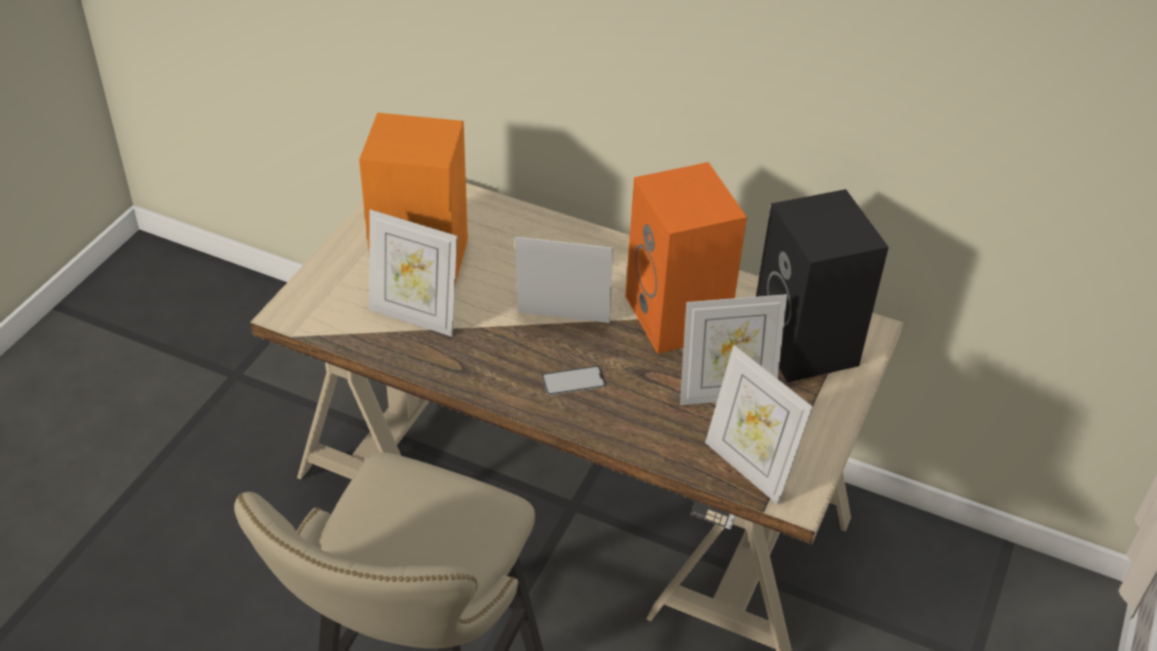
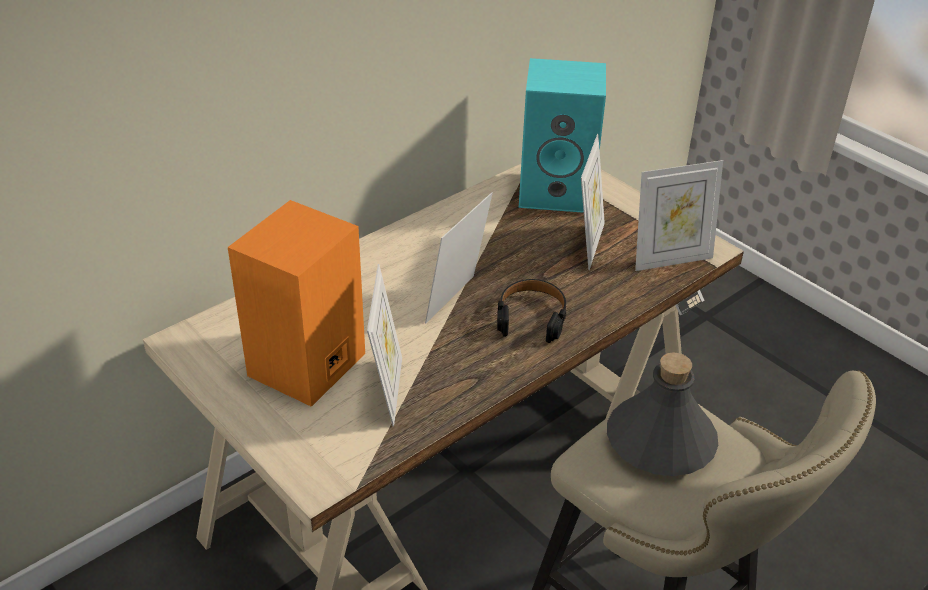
camera: 65 degrees left, 5 degrees down
(414, 316) = (387, 390): picture frame -> picture frame turned 45 degrees counterclockwise
(434, 514) = (659, 441): none -> grey bottle
(573, 381) = (531, 317): phone -> black headphones
(679, 317) = (490, 239): orange speaker -> none
(807, 345) = (558, 191): black speaker -> turquoise speaker

